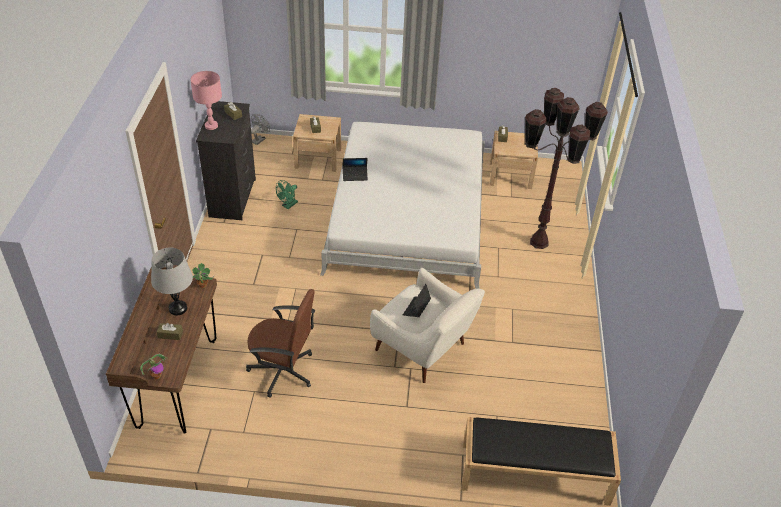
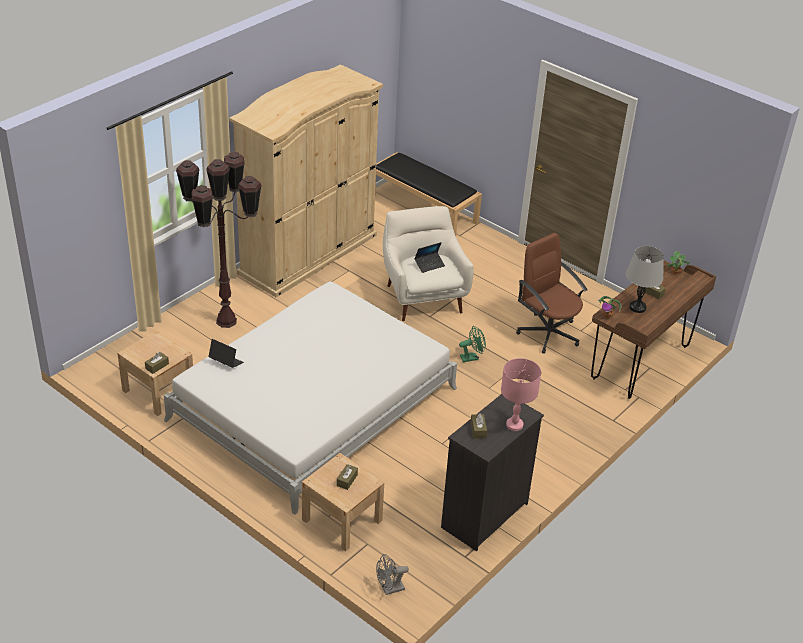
camera: 145 degrees left, 5 degrees down
(288, 205) = (429, 474): green fan -> green fan (472, 357)
(355, 175) = (366, 391): laptop -> laptop (226, 362)
(565, 340) = (308, 254): none -> beige wardrobe

